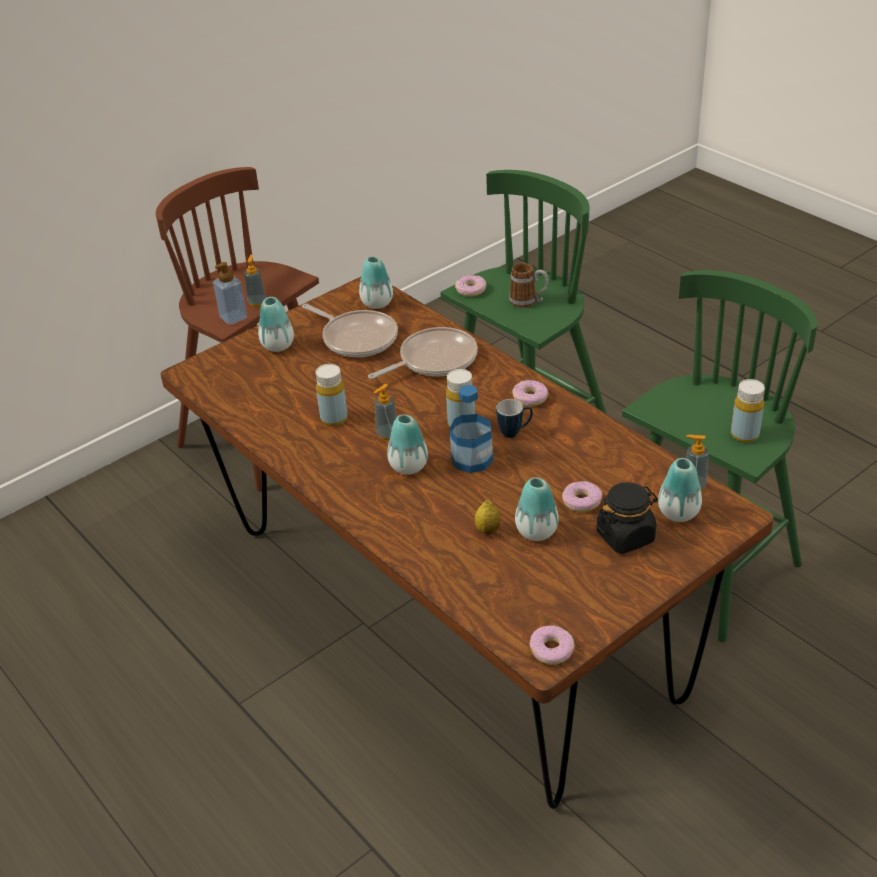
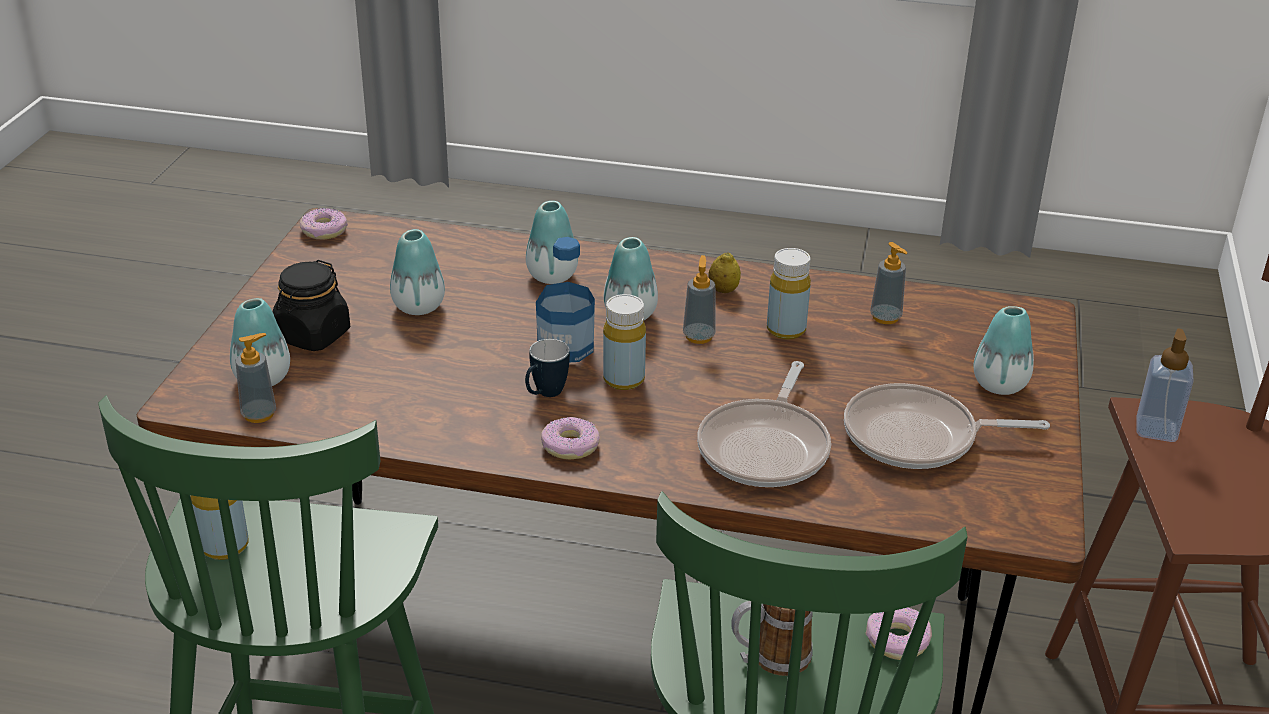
camera: 140 degrees right, 5 degrees down
(257, 302) = (1172, 466): soap dispenser -> soap dispenser (885, 317)
(377, 303) = (978, 505): vase -> vase (552, 276)
(488, 530) = (473, 290): lemon -> lemon (723, 290)
(581, 501) = (391, 350): donut -> none

